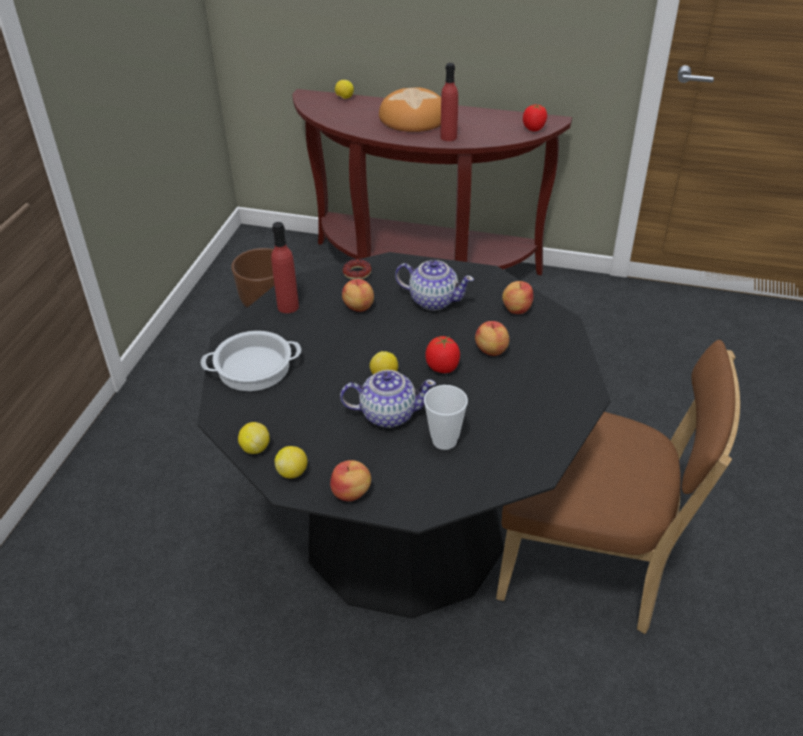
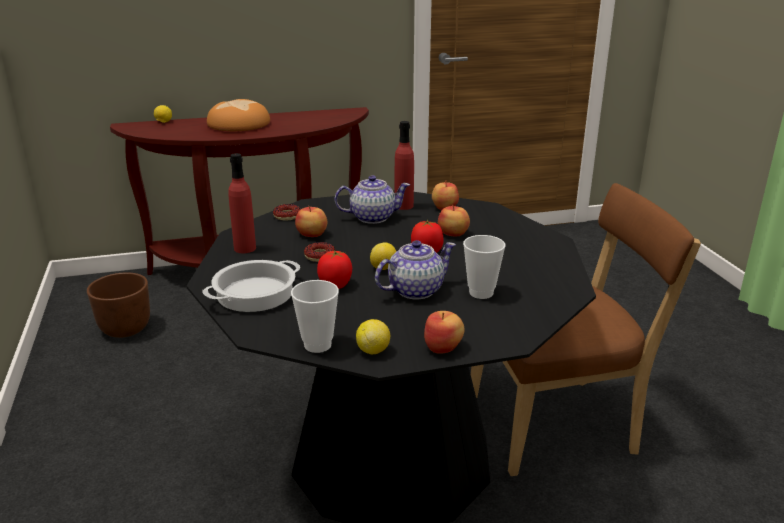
camera: 30 degrees left, 15 degrees down
(255, 448) = (317, 345): lemon -> cup
(342, 338) = (320, 256): none -> donut
(448, 137) = (281, 129): red bottle -> red bottle (404, 206)
(533, 128) = (344, 116): tomato -> tomato (335, 285)

